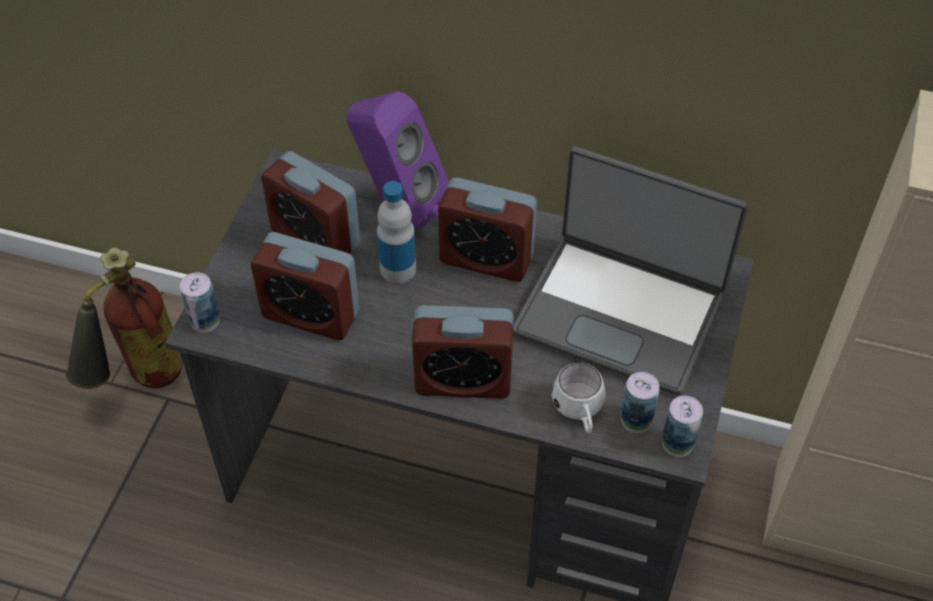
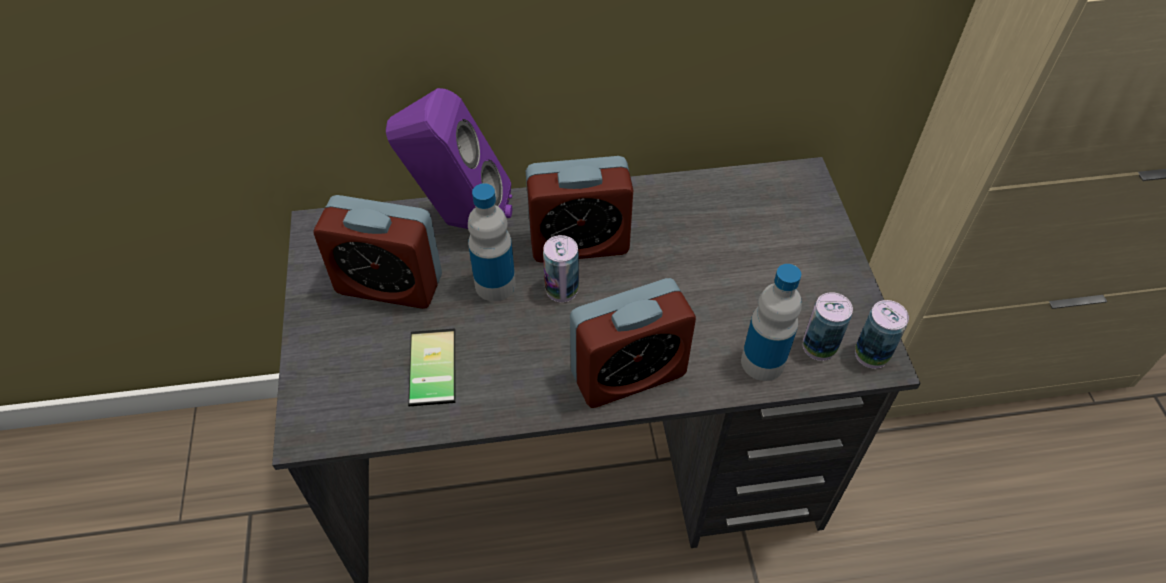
camera: 25 degrees left, 0 degrees up
(140, 384) = (212, 510): fire extinguisher -> none
(205, 320) = (309, 420): can -> can (561, 290)
(311, 314) = (427, 367): alarm clock -> phone
(579, 413) = (762, 362): white mug -> bottle
(621, 312) = (738, 248): laptop -> none

